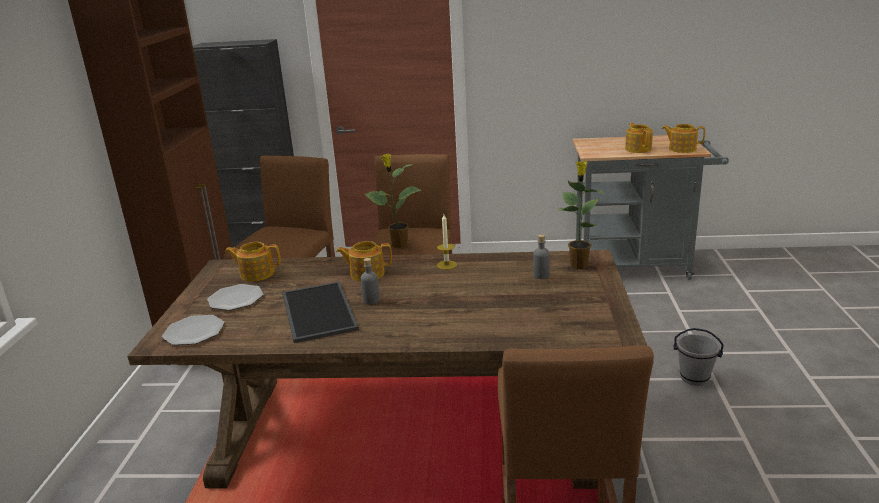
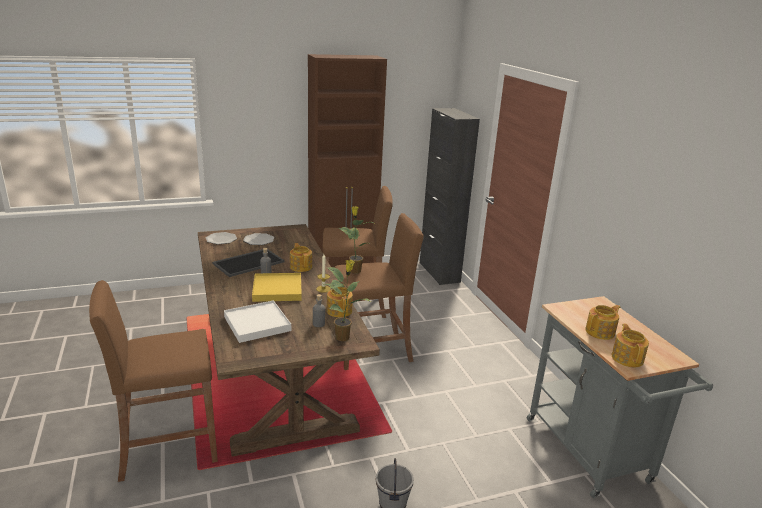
camera: 65 degrees right, 0 degrees up
(256, 274) = (291, 238): teapot -> teapot (339, 310)
(429, 295) = (277, 289): none -> yellow tray
(525, 314) = (257, 324): none -> white tray

